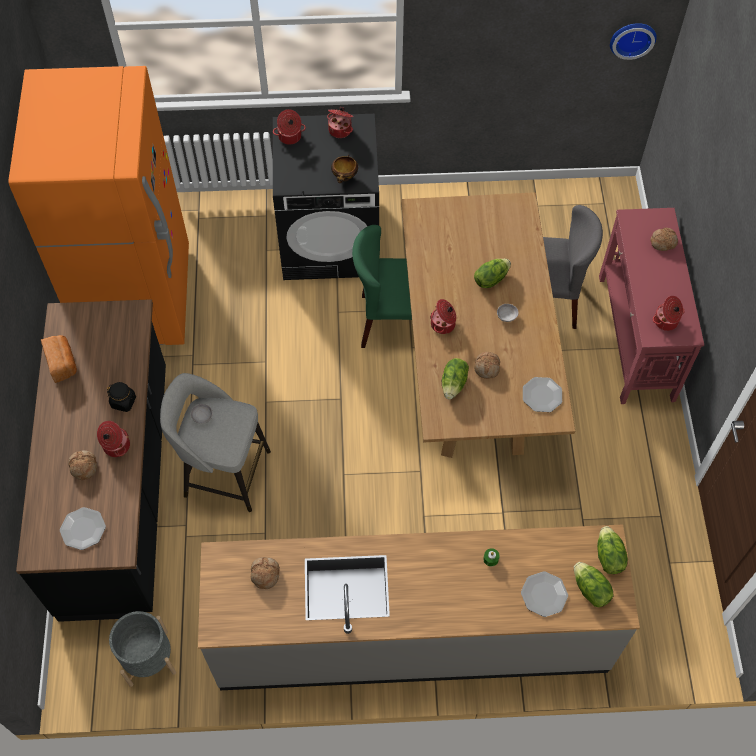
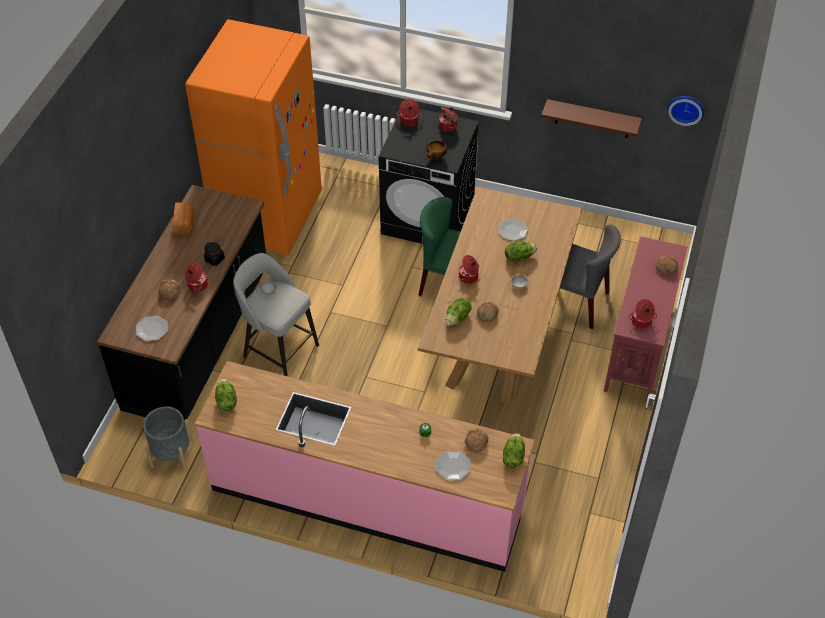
camera: 20 degrees right, 10 degrees down
(264, 574) = (260, 393): bread -> bread (475, 442)
(412, 635) = (367, 498): grey counter -> pink counter
(513, 76) = (592, 119): none -> brown shelf
(542, 395) = (520, 344): plate -> plate (512, 230)
(590, 590) = (488, 474): lettuce -> lettuce (226, 401)

